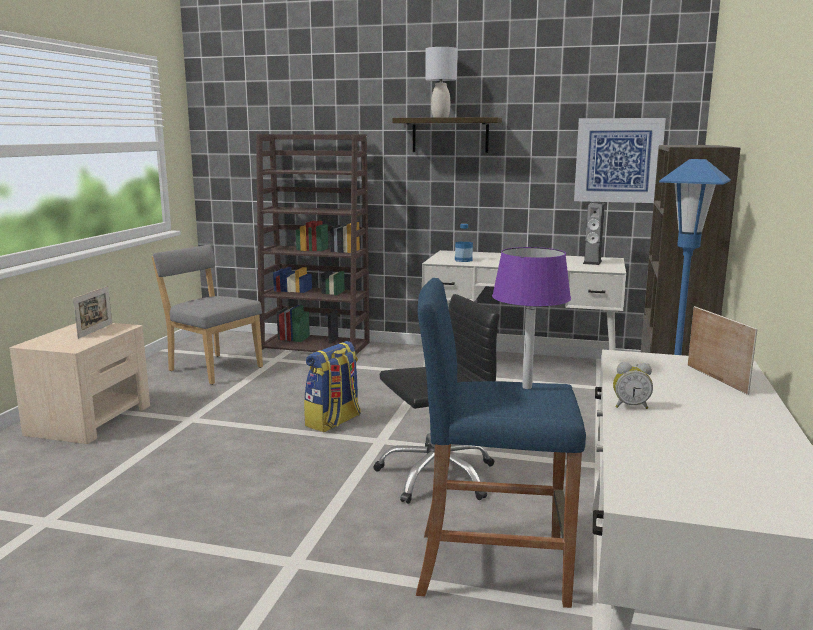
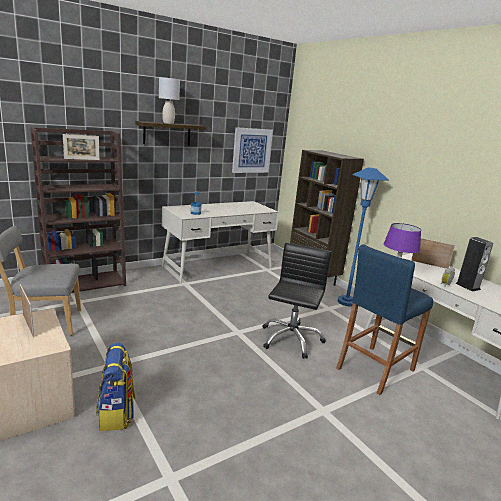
camera: 50 degrees left, 5 degrees up
(310, 171) = (82, 159): none -> picture frame
(333, 422) = (197, 331): backpack -> backpack (116, 414)
(592, 262) = (251, 206): speaker -> speaker (467, 286)

